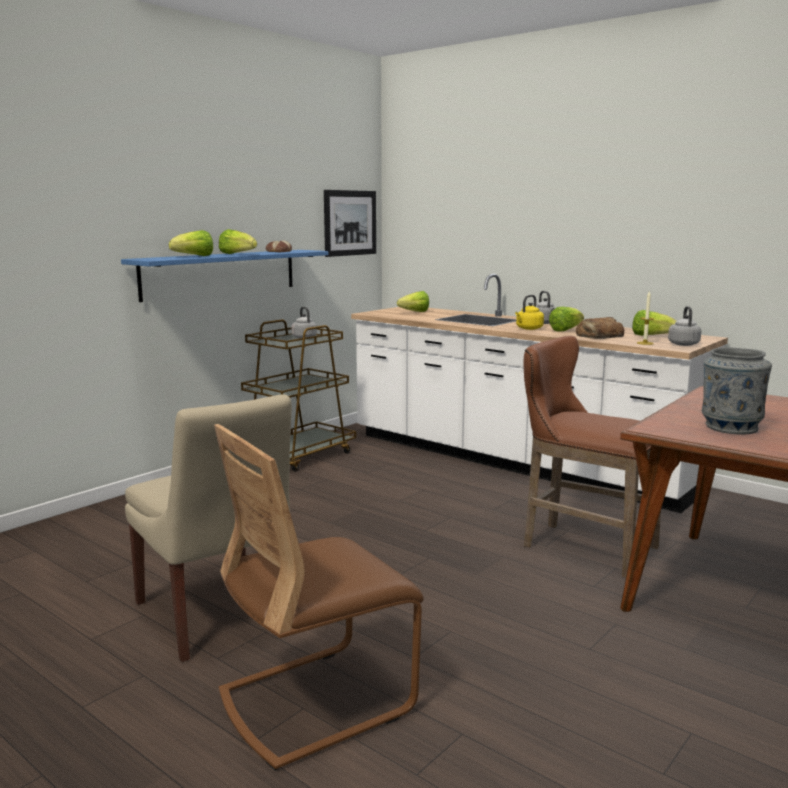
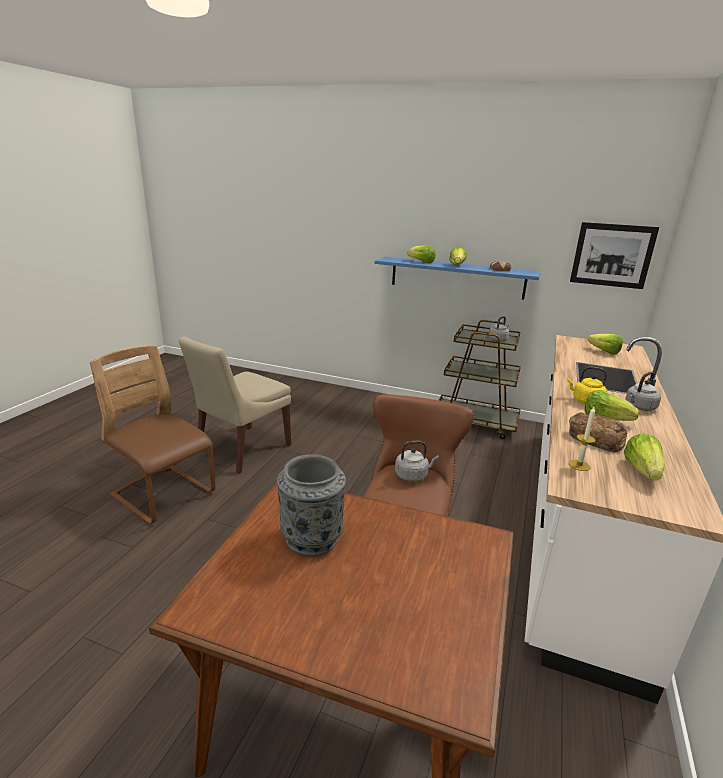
camera: 70 degrees right, 10 degrees up
(683, 344) = (609, 492): grey kettle -> grey kettle (413, 475)

